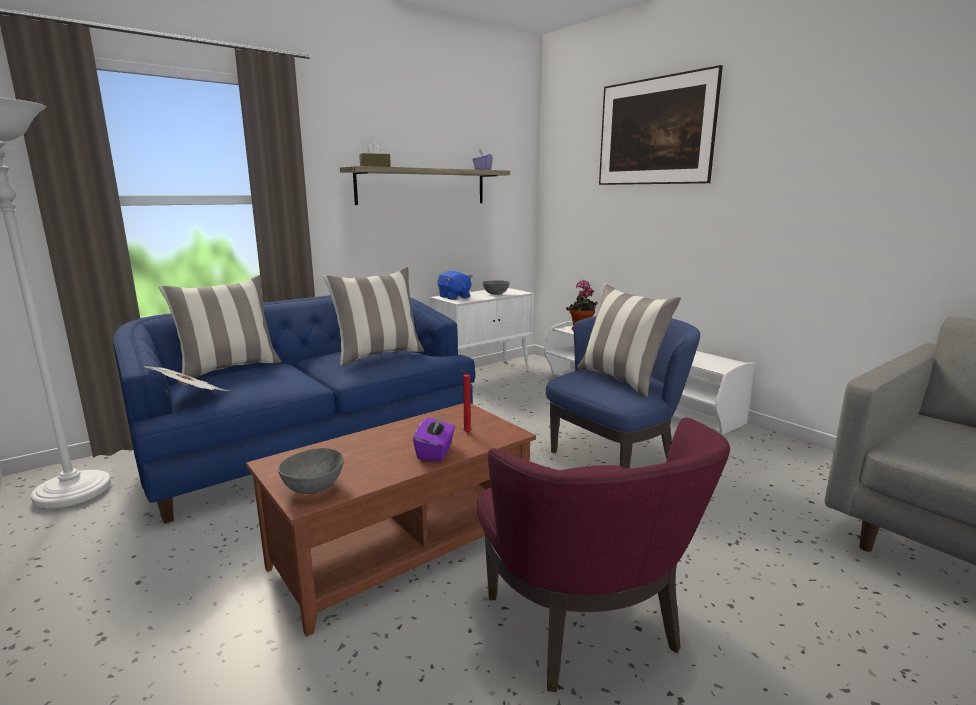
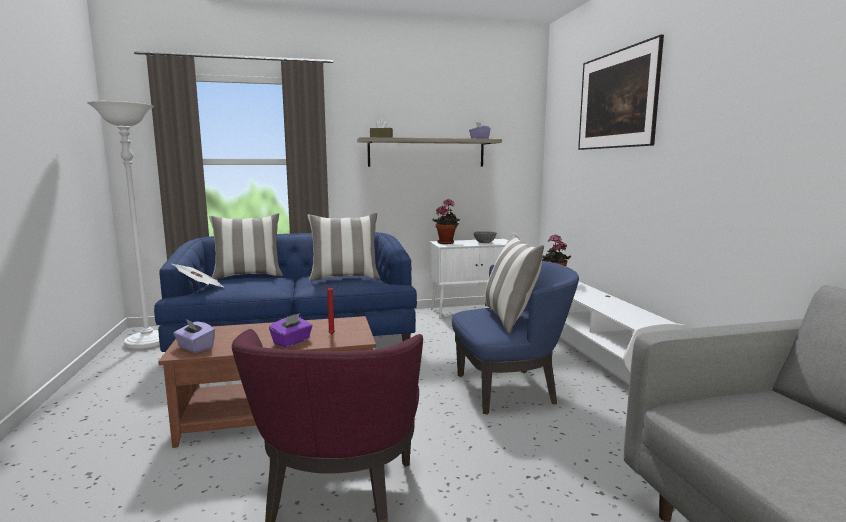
camera: 25 degrees right, 5 degrees down
(315, 488) = (195, 347): grey bowl -> purple tissue box
(454, 297) = (446, 242): blue plush toy -> potted plant

